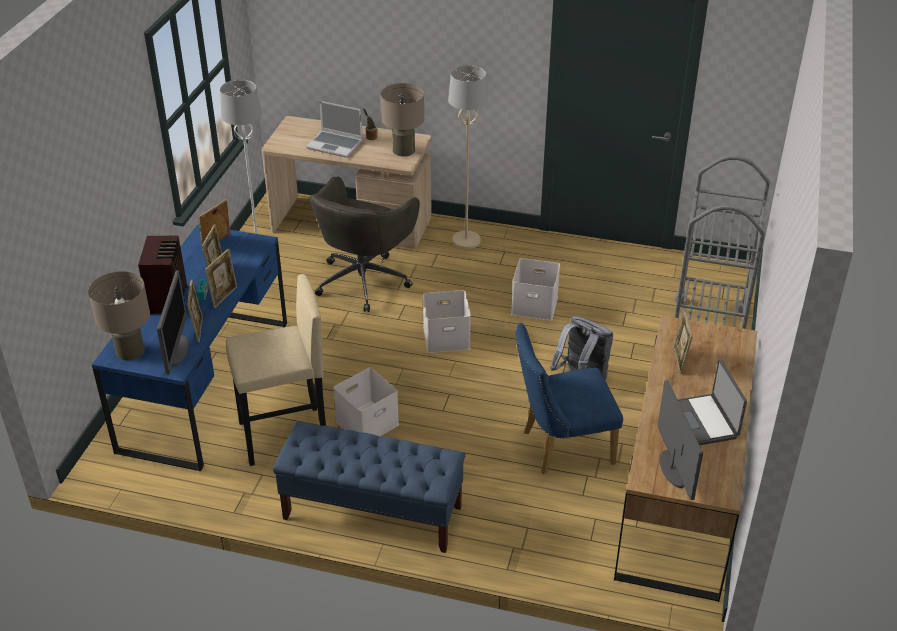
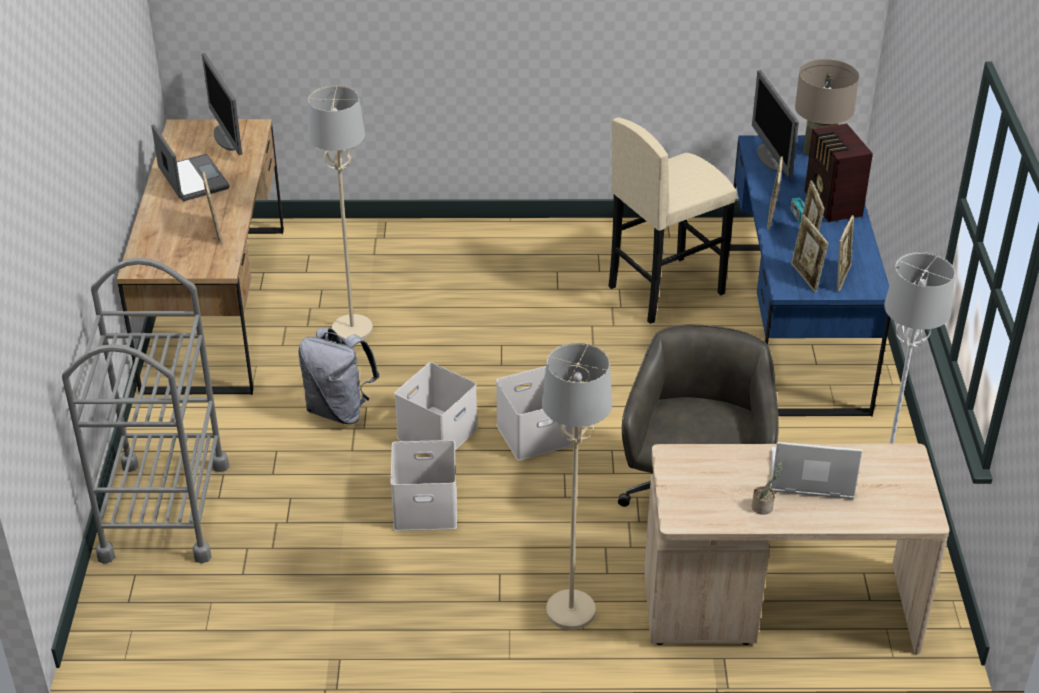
camera: 165 degrees right, 0 degrees up
(198, 329) = (768, 180): picture frame -> picture frame (805, 278)
(367, 422) = (582, 318): white storage box -> white storage box (437, 434)
(372, 512) = (533, 241): blue bench -> none
(403, 150) = (689, 486): beige table lamp -> none
(561, 447) = (353, 329): blue chair -> beige floor lamp

